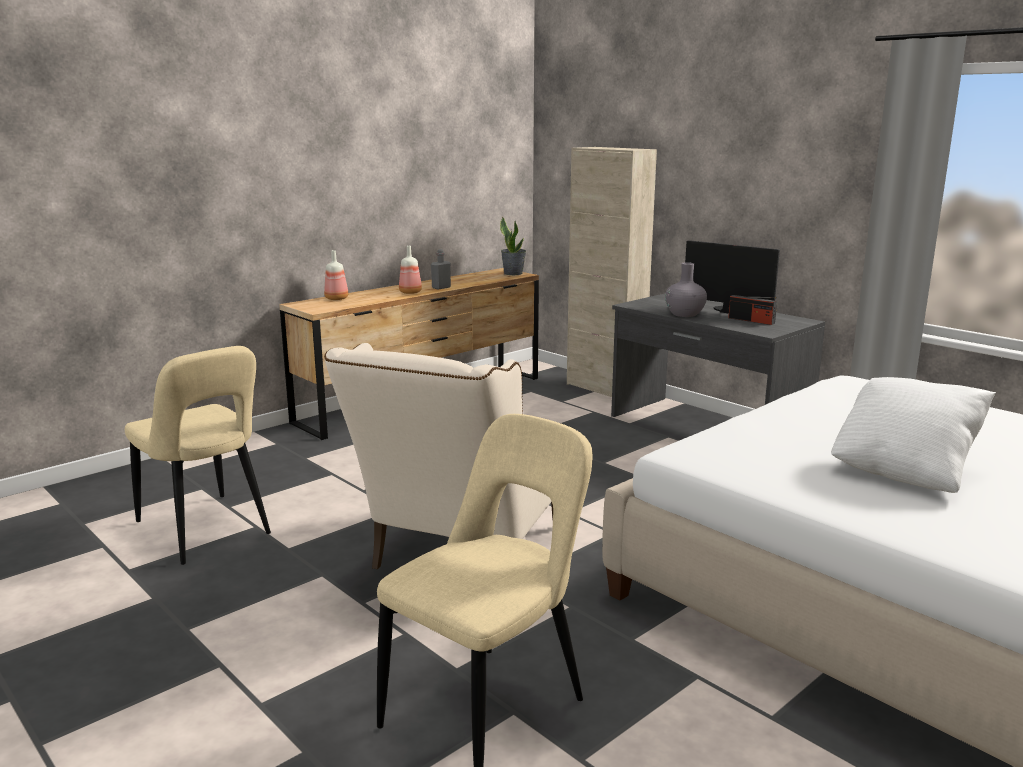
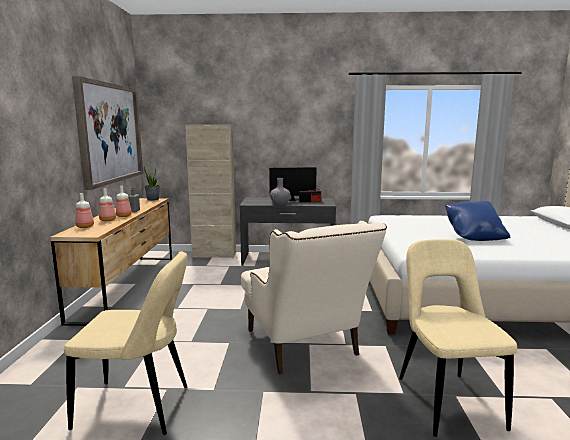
camera: 45 degrees left, 5 degrees down
(380, 295) = (108, 220): none -> bottle
(441, 161) = (110, 133): none -> picture
(904, 470) = (474, 237): white pillow -> blue pillow

